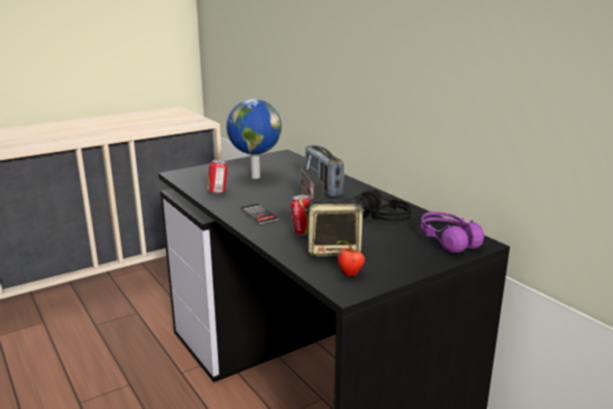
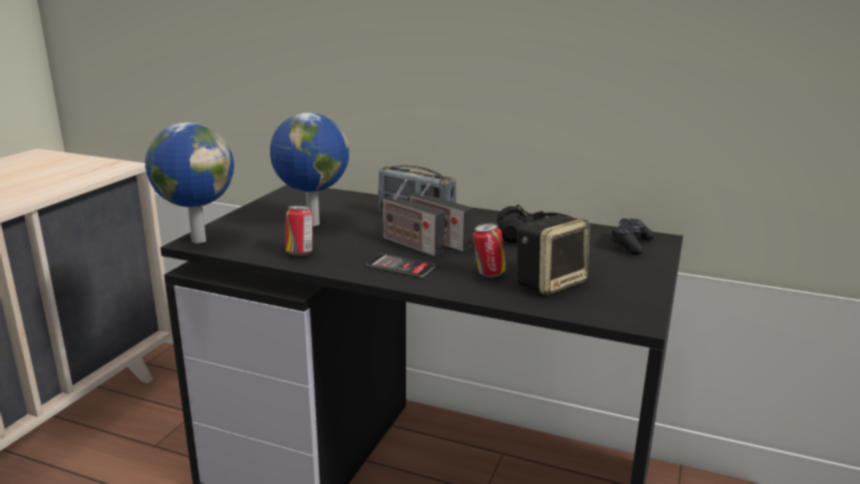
camera: 35 degrees left, 0 degrees up
(180, 173) = (198, 240): none -> globe
(288, 203) = (409, 245): none -> radio
(349, 274) = (609, 303): apple -> none
(447, 241) = (630, 244): purple headphones -> black game controller

